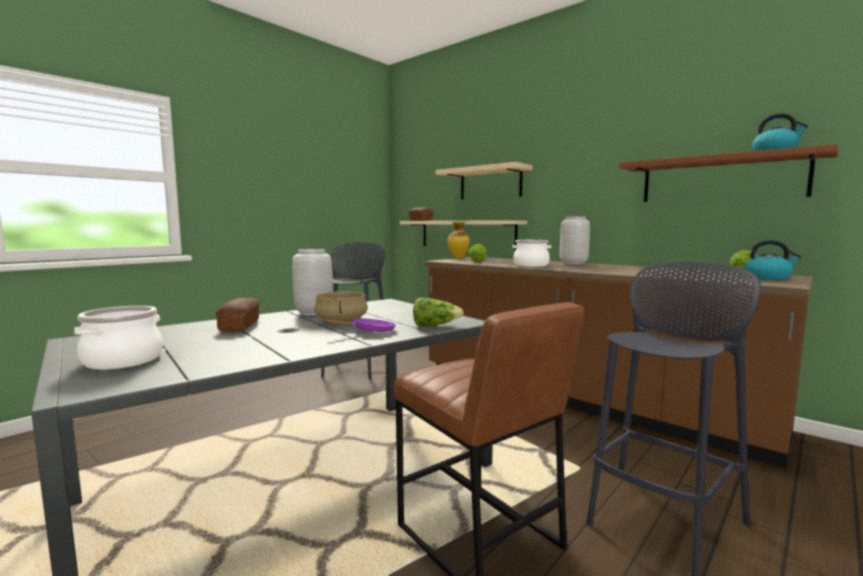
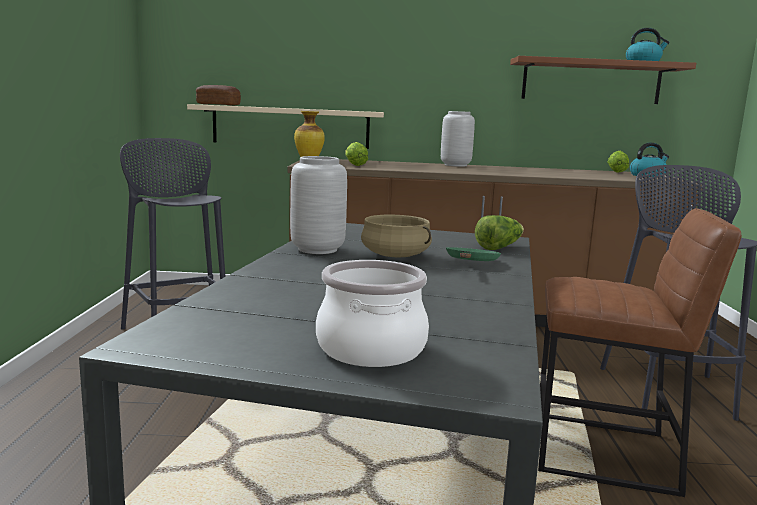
camera: 40 degrees left, 5 degrees up
(239, 326) = (305, 280): bread -> none
(369, 331) = (471, 262): purple frying pan -> green frying pan
(490, 183) = (329, 59): beige shelf -> none
(531, 265) = (434, 169): cooking pot -> none

